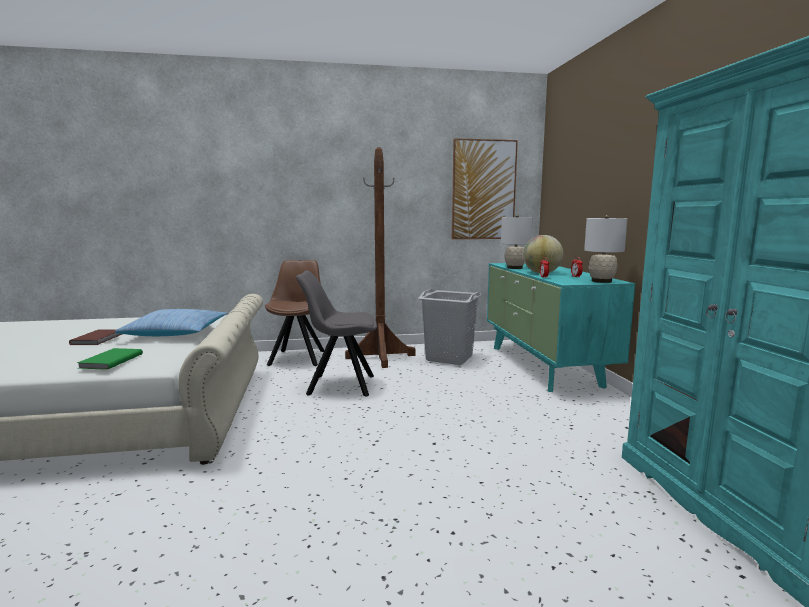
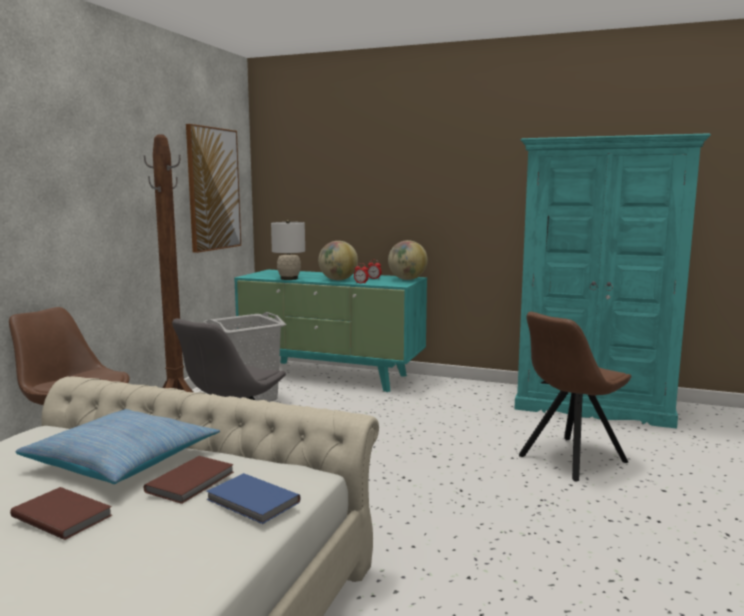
camera: 60 degrees left, 0 degrees up
(110, 361) = (252, 502): green book -> blue book
(139, 346) = (192, 482): none -> brown book
(528, 521) = (571, 458): none -> brown chair
(601, 281) = (407, 279): white table lamp -> globe

